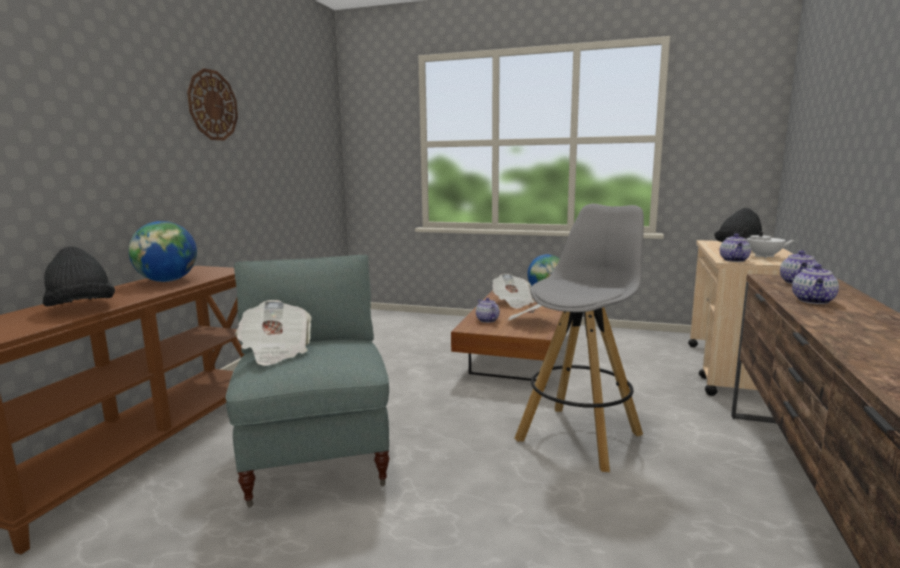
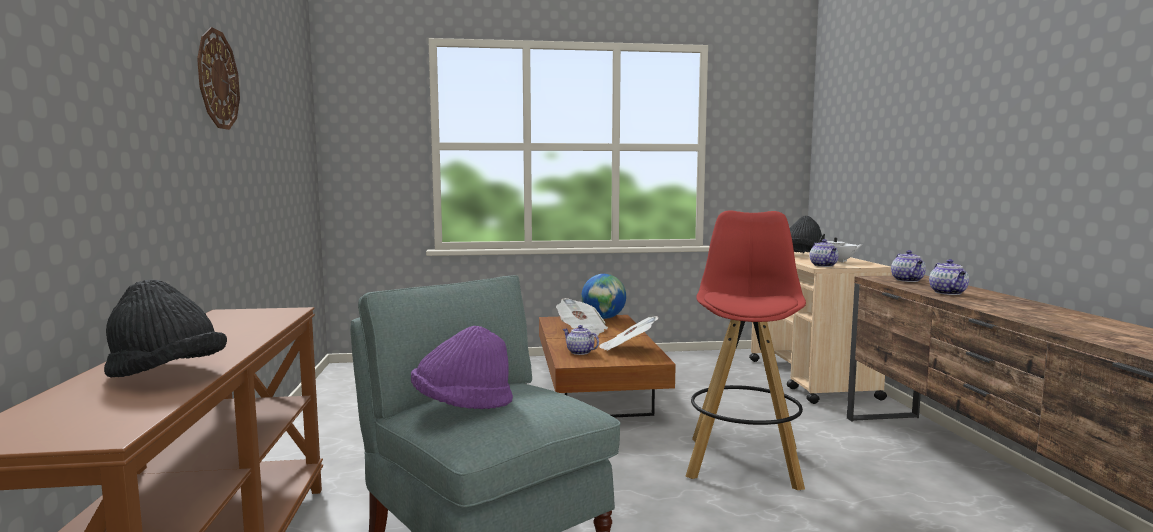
camera: 25 degrees left, 5 degrees down
(167, 281) = (221, 331): globe -> none
(276, 351) = (462, 405): newspaper -> purple hat
(580, 436) = (743, 462): grey stool -> red stool

